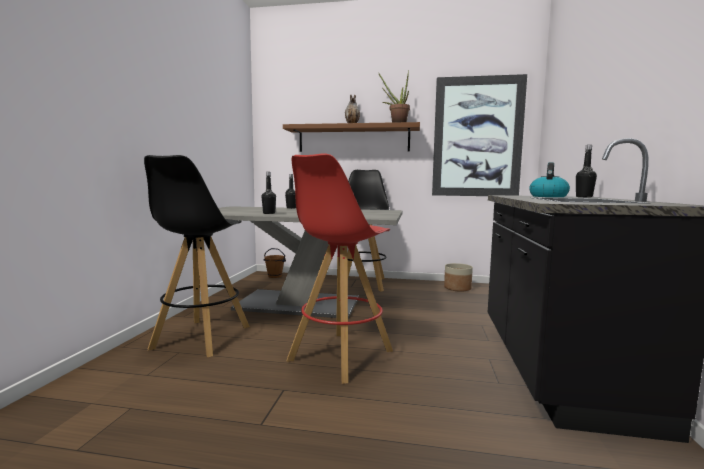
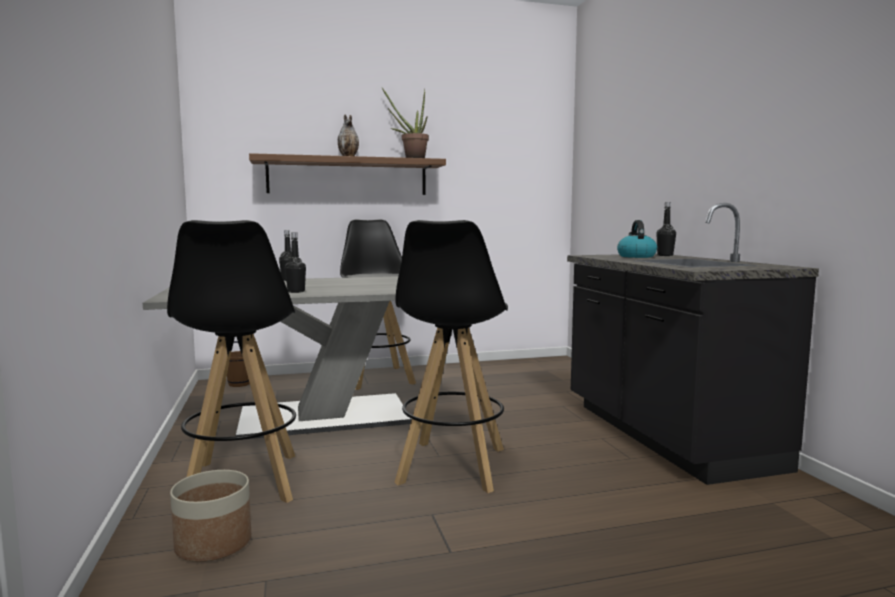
camera: 25 degrees left, 0 degrees up
(340, 355) = (452, 466): red stool -> black stool
(457, 288) = (497, 368): planter -> planter (213, 543)
(477, 137) = (505, 178): picture -> none

